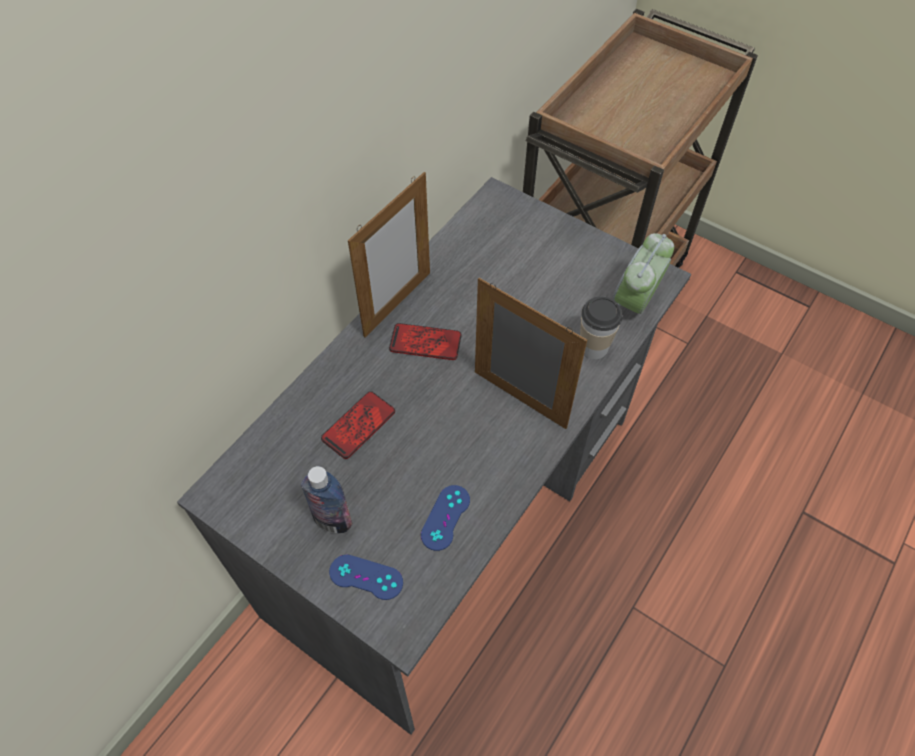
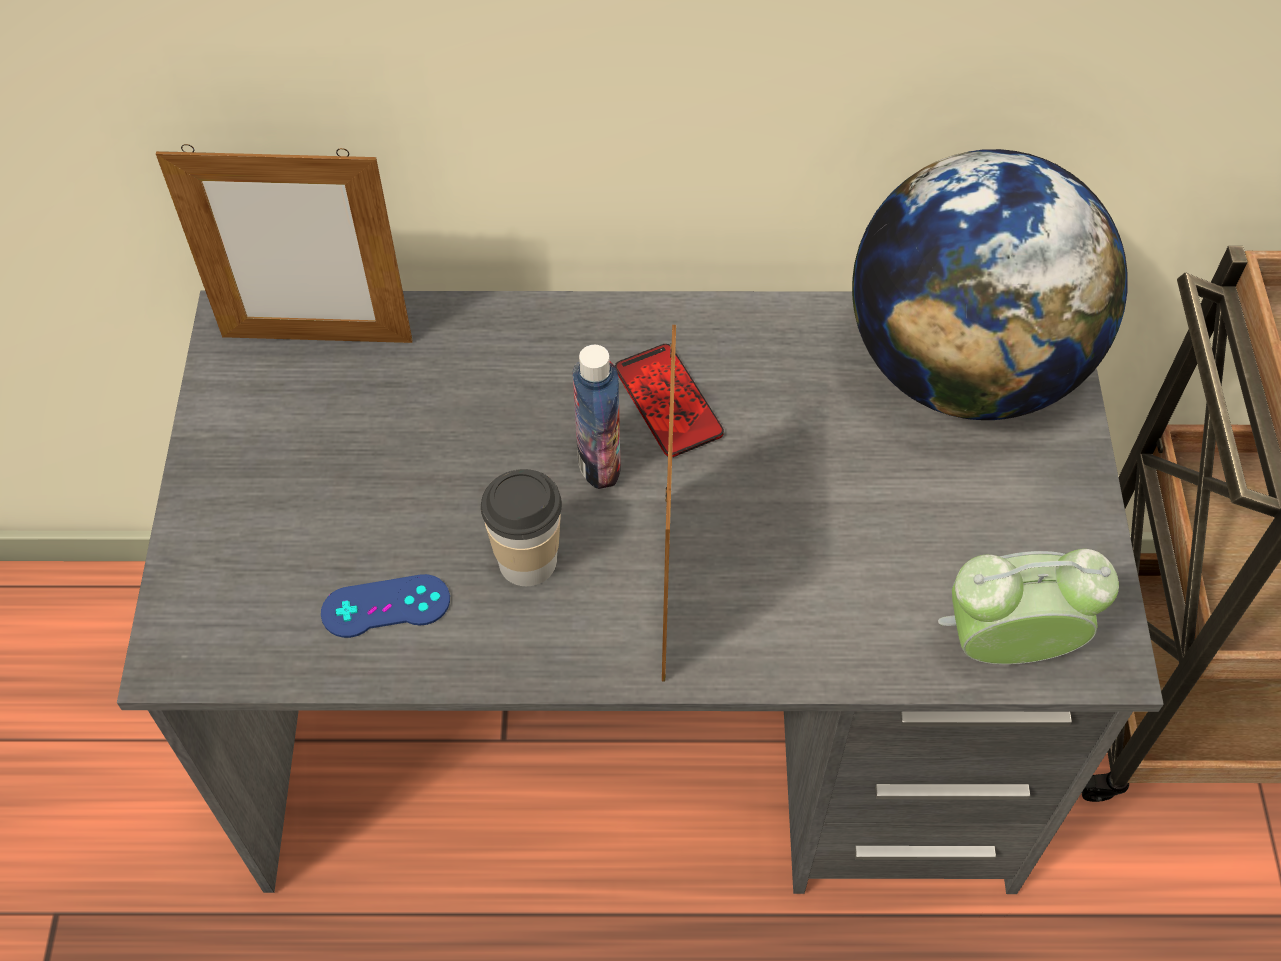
camera: 55 degrees right, 0 degrees up
(332, 521) = (286, 473): bottle -> bottle (599, 462)
(358, 425) = (459, 409): phone -> none
(366, 577) = (227, 565): blue game controller -> none
(397, 304) = (708, 325): picture frame -> picture frame (317, 338)
(496, 234) = (964, 367): none -> globe
(593, 347) = (858, 634): cup -> cup (528, 561)

